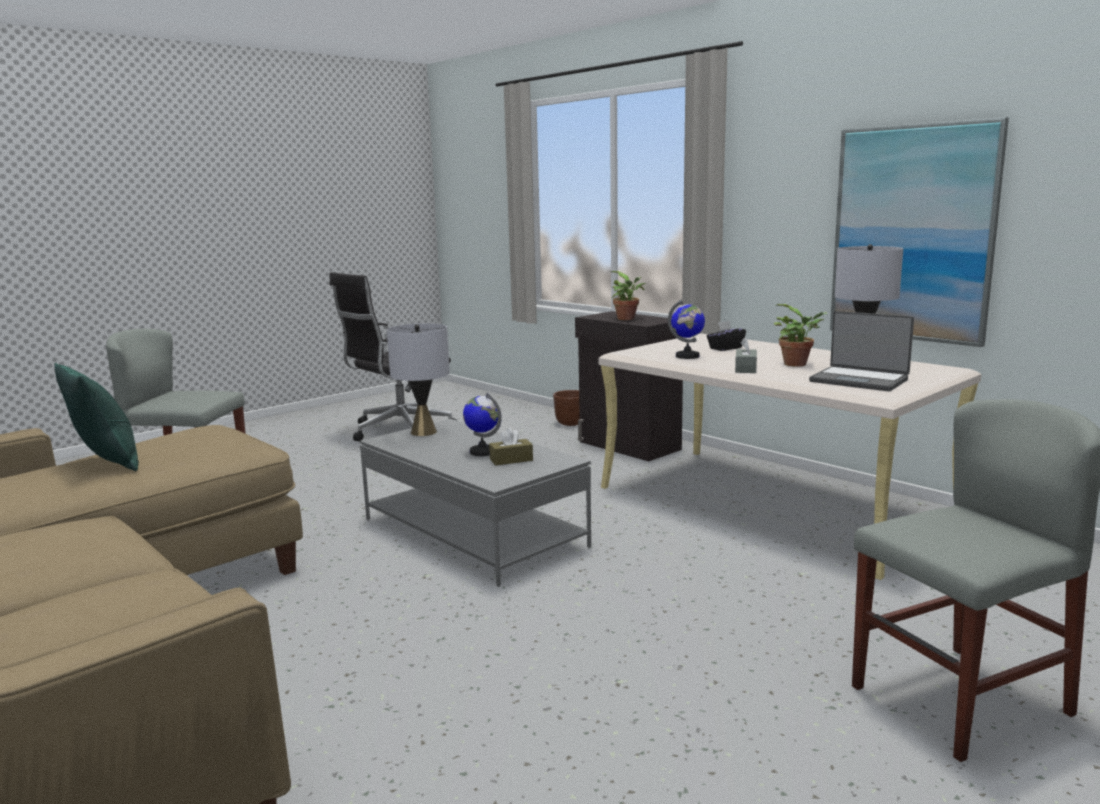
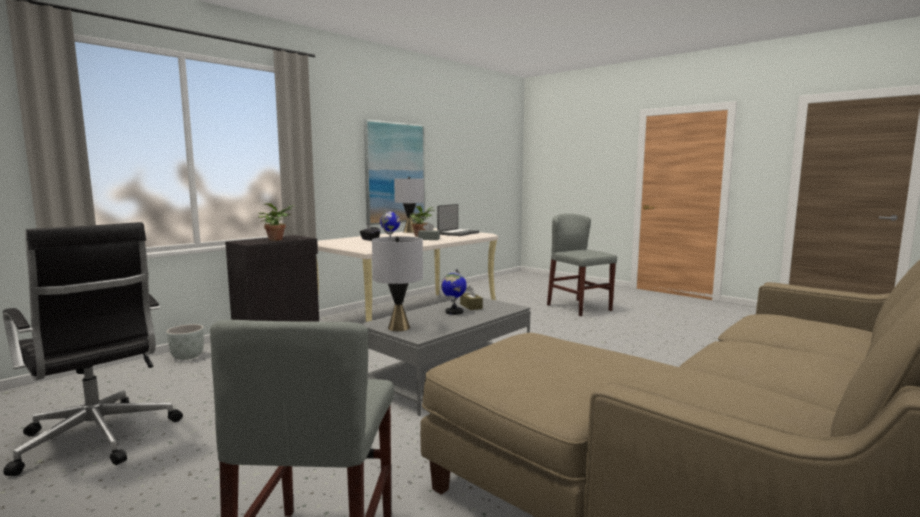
camera: 95 degrees left, 5 degrees down
(107, 462) = (610, 372): green pillow -> none
(571, 423) = (188, 357): brown planter -> grey planter

